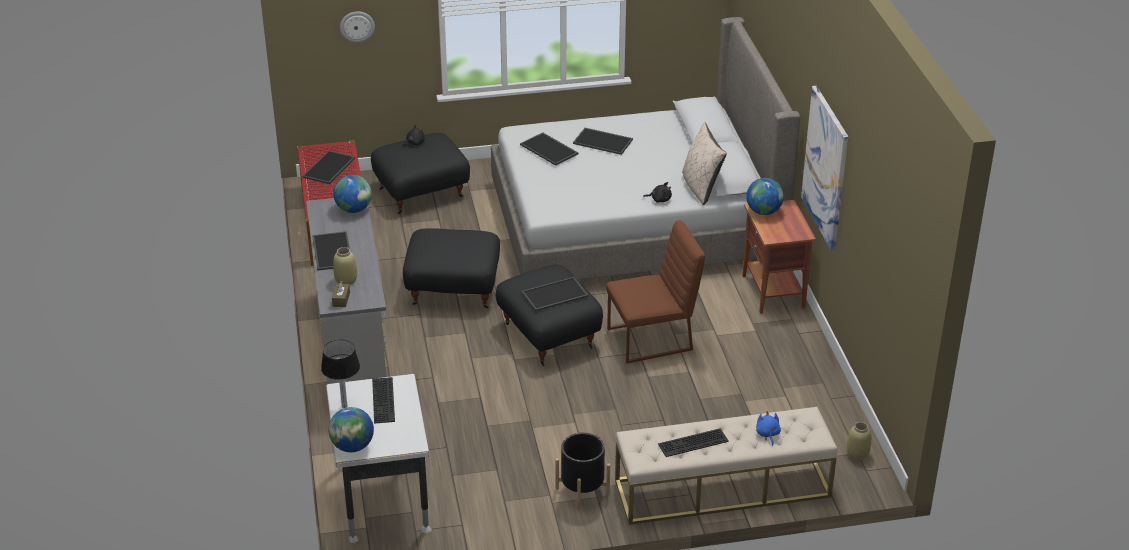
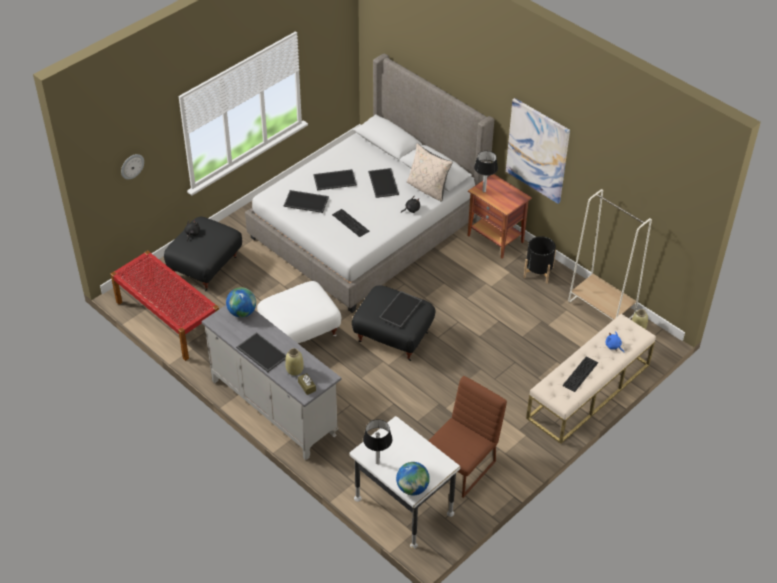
camera: 35 degrees left, 10 degrees up
(329, 168) = (153, 281): tray -> tray (384, 183)
(384, 400) = (398, 444): keyboard -> keyboard (351, 222)
(454, 289) = (300, 332): black ottoman -> white ottoman
(582, 491) = (514, 436): black planter -> black planter (538, 272)
(652, 339) = (457, 308): brown chair -> brown chair (462, 466)
(763, 211) = (484, 191): globe -> table lamp
(832, 413) = (601, 308): none -> clothes rack

